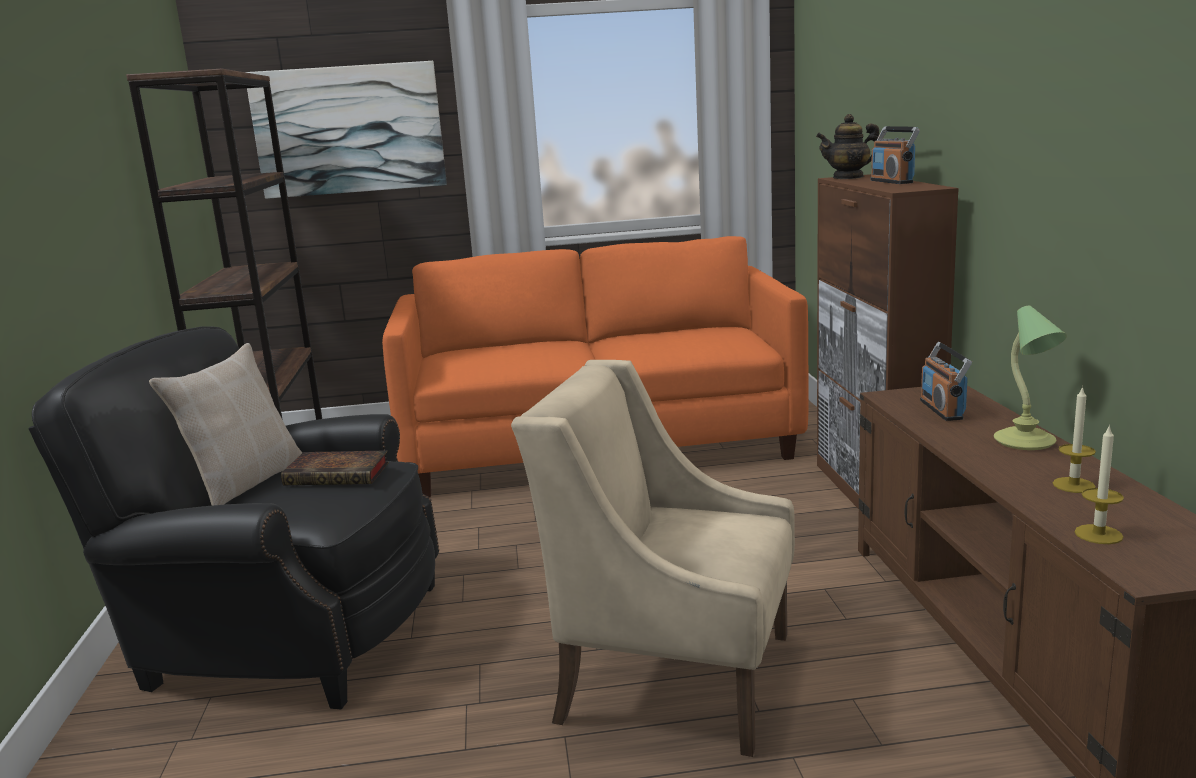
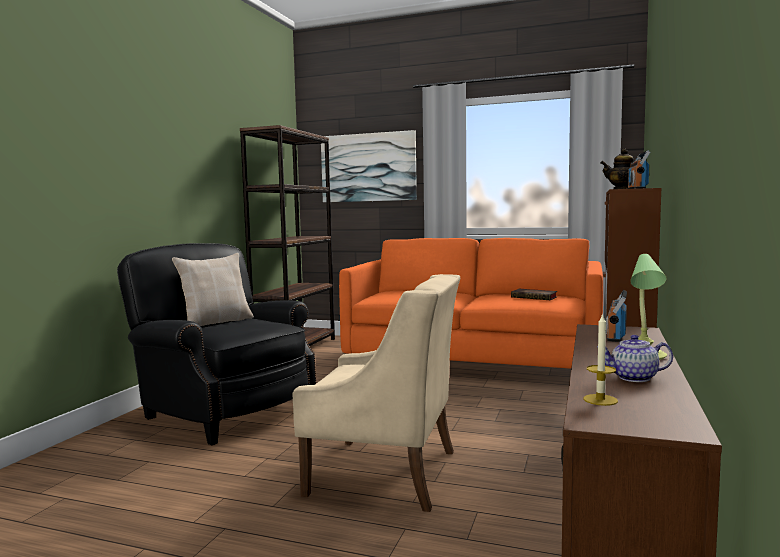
camera: 25 degrees right, 10 degrees down
(340, 474) = (256, 324): book -> book (535, 297)
(673, 675) = (385, 472): beige armchair -> beige armchair turned 150 degrees clockwise
(1073, 485) = (633, 378): candle -> teapot

